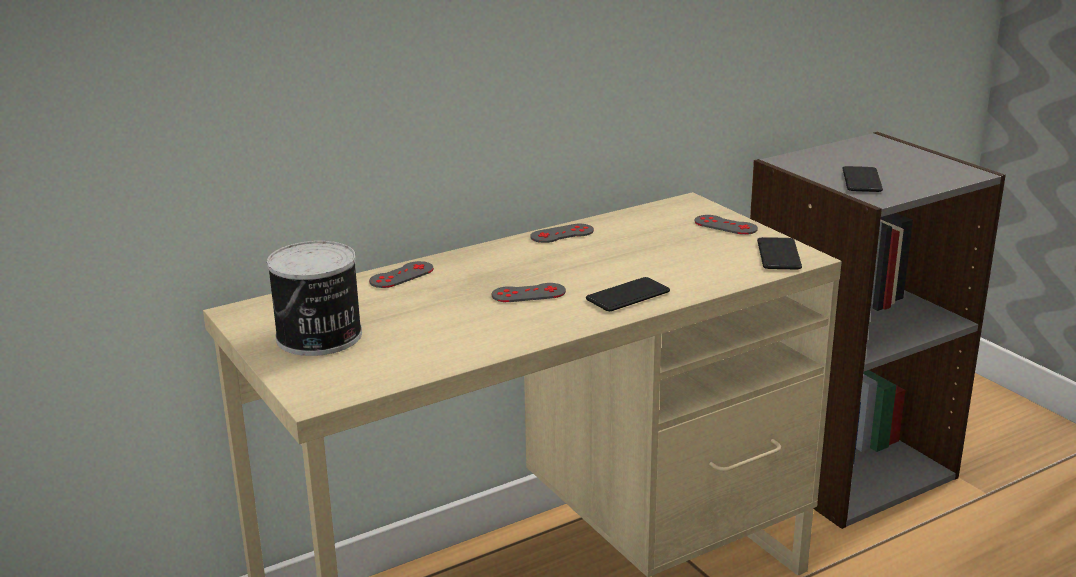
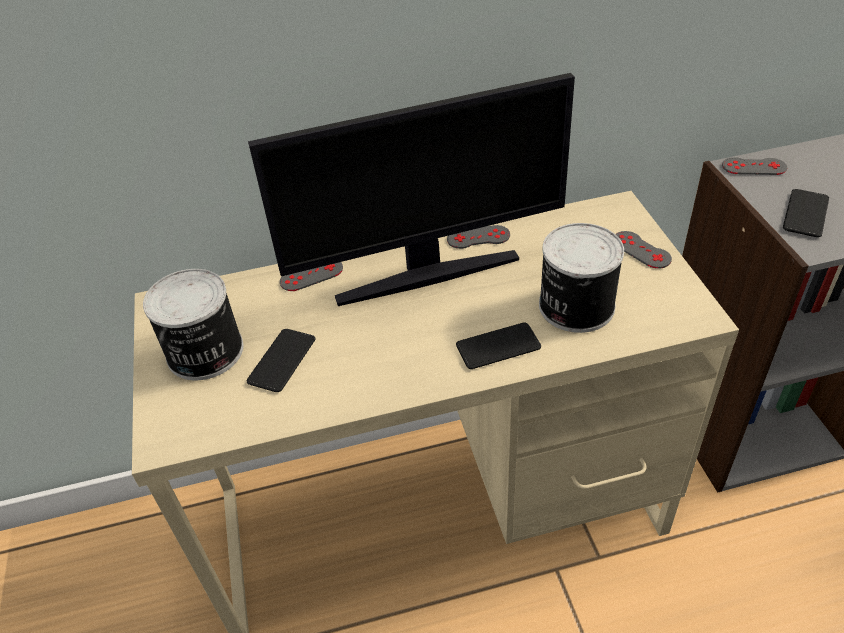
camera: 20 degrees right, 20 degrees up
(525, 262) = (426, 274): none -> monitor
(528, 293) = (408, 324): grey game controller -> grey game controller (754, 167)
(684, 264) = (574, 306): none -> can
(778, 255) = (675, 308): phone -> phone (282, 361)

